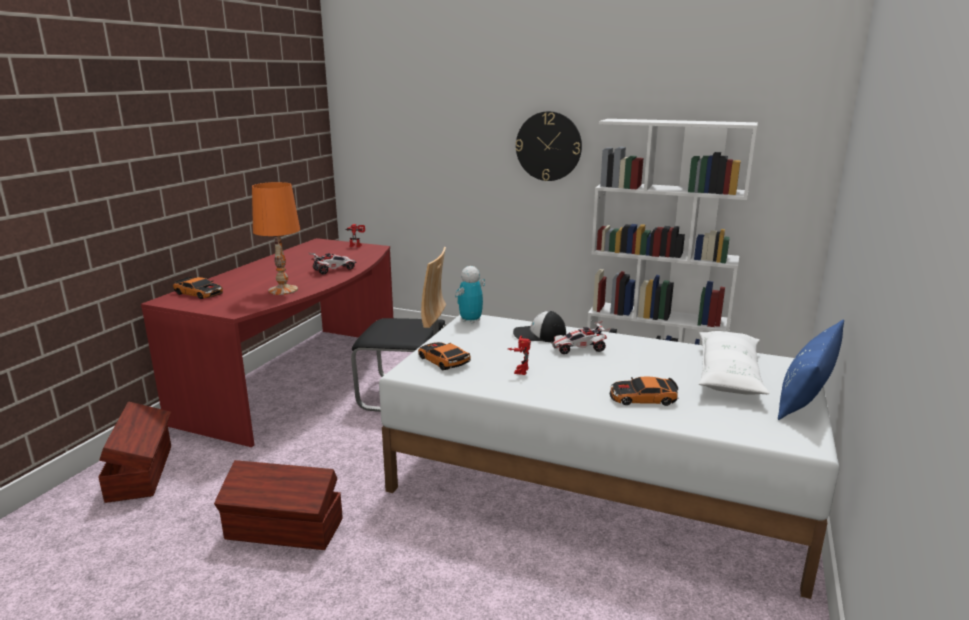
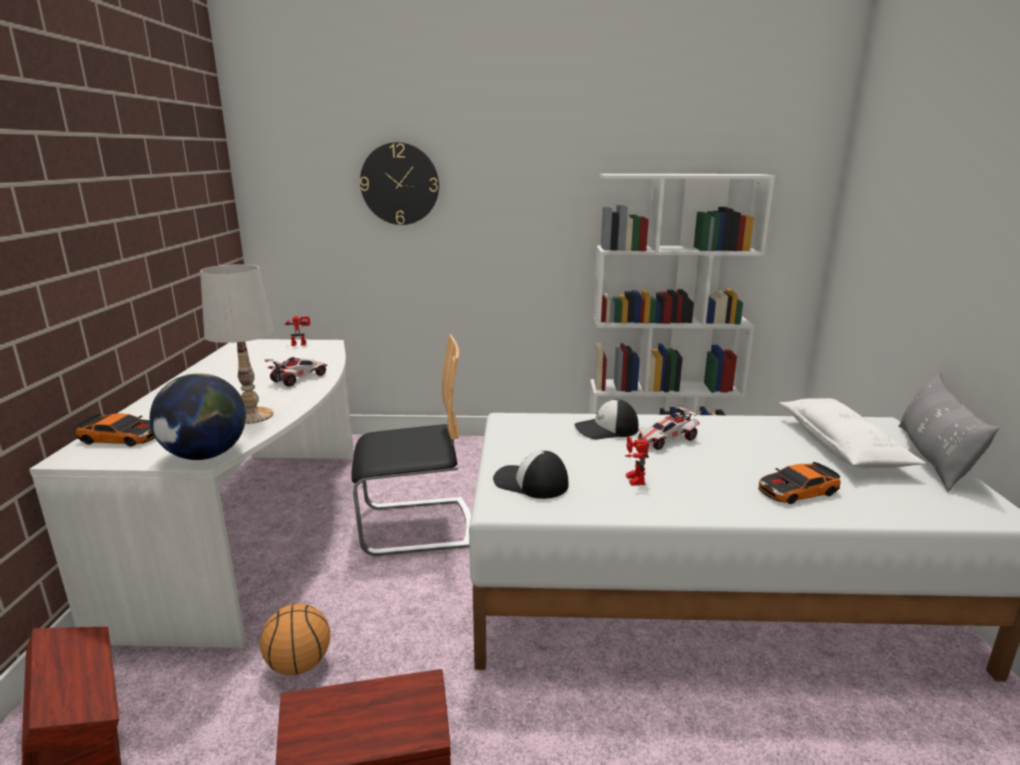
camera: 20 degrees left, 0 degrees up
(237, 309) = (206, 455): none -> globe
(278, 463) = (298, 664): none -> basketball
(282, 290) = (251, 416): orange table lamp -> white table lamp
(301, 379) = (259, 529): red desk -> white desk
(442, 360) = (530, 482): toy car -> cap
(470, 321) = (512, 423): toy robot -> none
(548, 146) = (529, 208): wall clock -> wall clock (400, 184)
(805, 395) = (932, 457): blue pillow -> grey pillow

